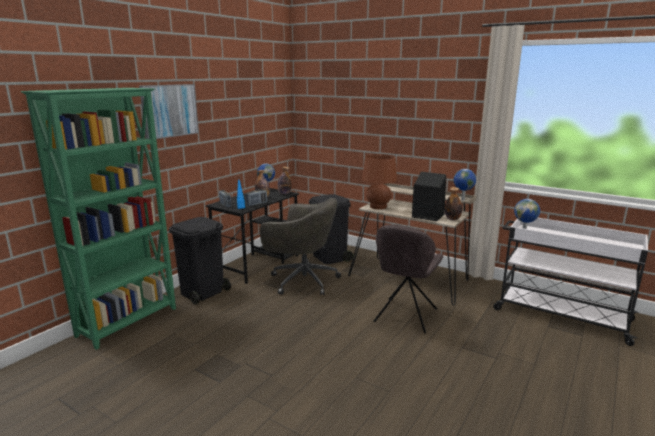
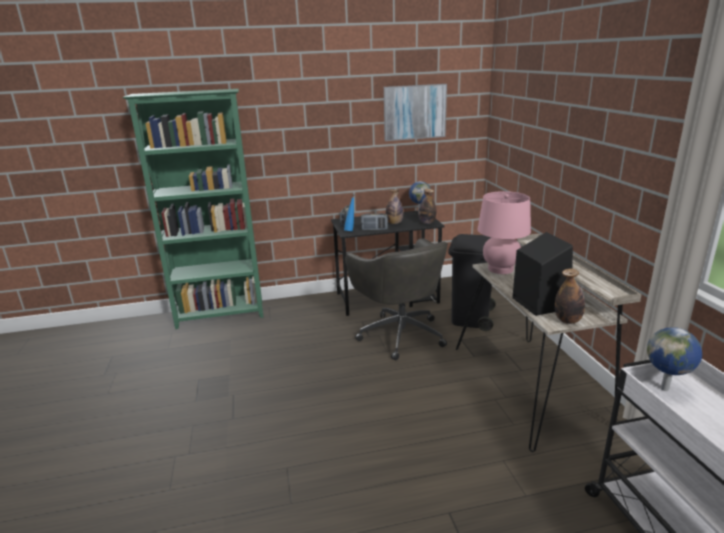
camera: 45 degrees right, 5 degrees up
(169, 110) = (290, 112): picture -> picture (414, 112)
(202, 292) = (301, 310): black trash can -> none
(378, 206) = (500, 269): brown table lamp -> pink table lamp
(404, 316) = (442, 431): grey chair -> none
(462, 200) = (608, 294): globe -> none

